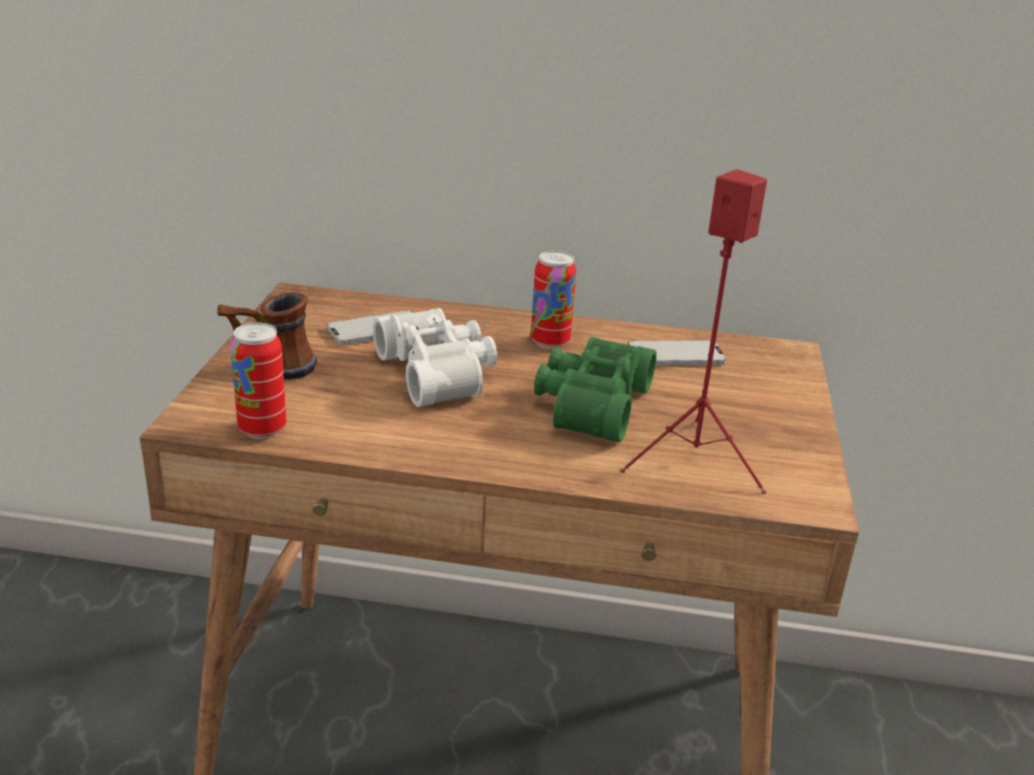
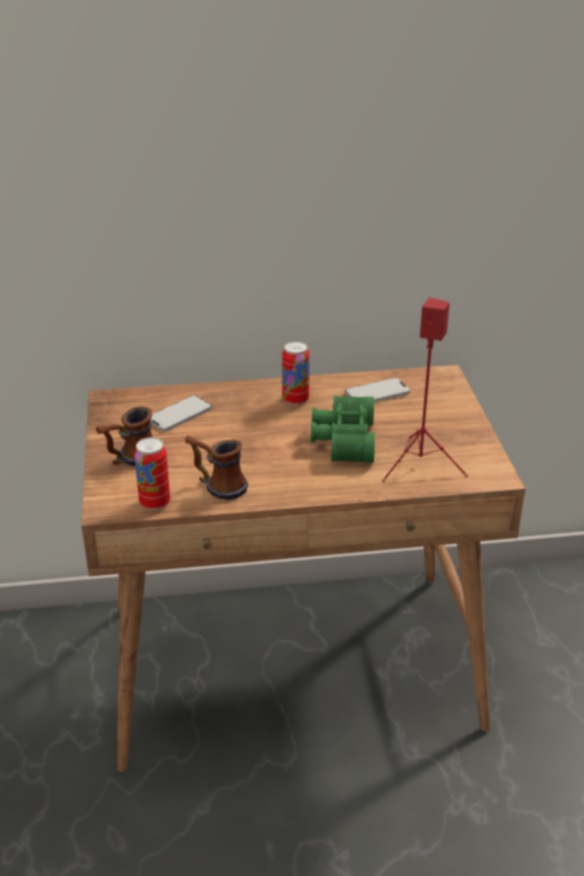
camera: 15 degrees left, 5 degrees up
(366, 425) = (217, 485): none -> mug
(439, 372) = (239, 438): white binoculars -> none

